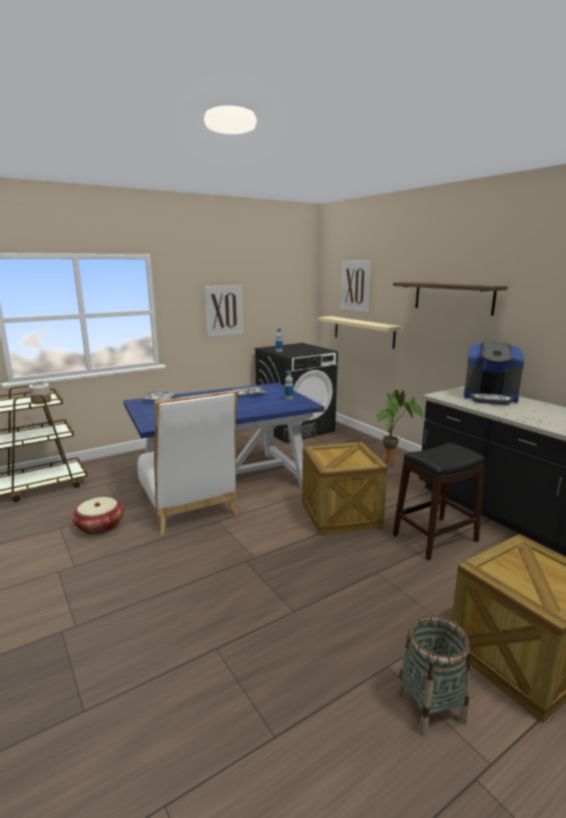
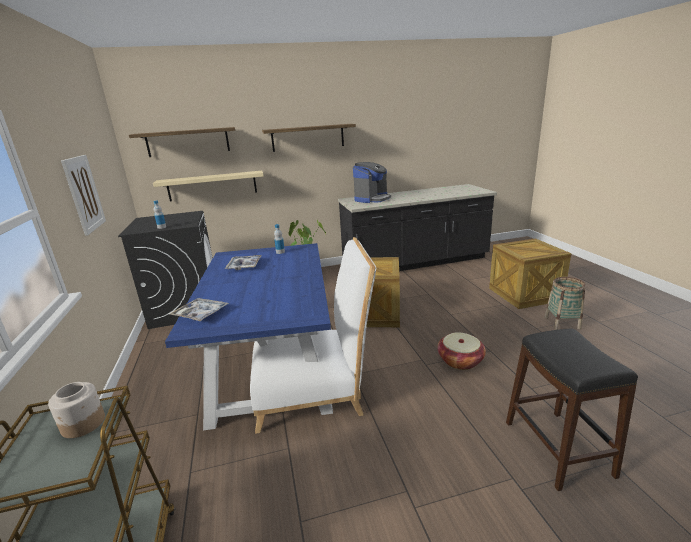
camera: 70 degrees left, 5 degrees up
(99, 526) = (319, 471): basket -> basket (460, 361)
(355, 286) = (188, 142): picture -> shelf
(435, 538) = (417, 289): black stool -> black stool (557, 447)

